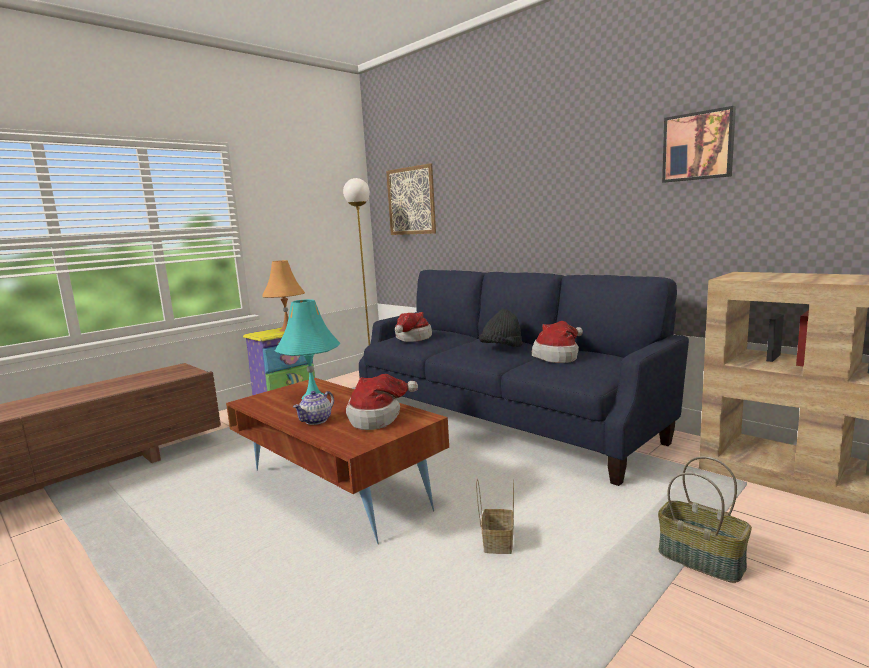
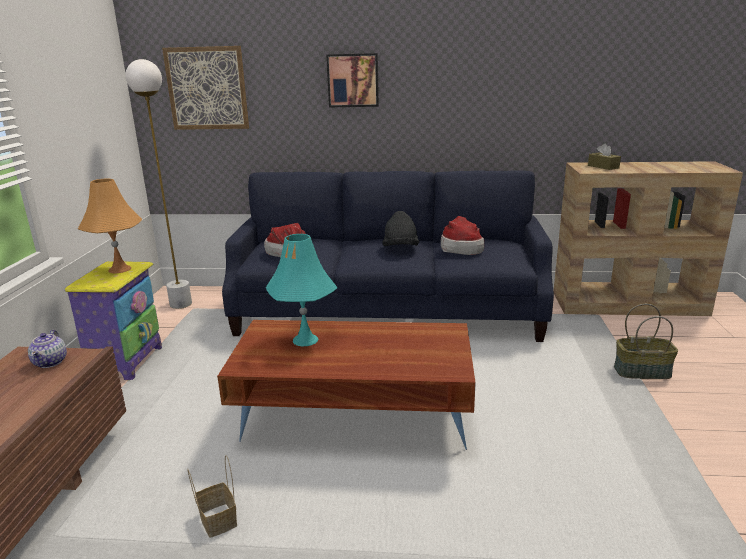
camera: 40 degrees left, 10 degrees up
(316, 420) = (368, 361): teapot -> teapot (51, 362)
(377, 417) = (415, 341): hat -> none
(497, 543) = (536, 411): basket -> basket (217, 521)
(698, 146) = (541, 60): picture -> picture (353, 80)
(767, 276) = (603, 167): none -> brown tissue box

